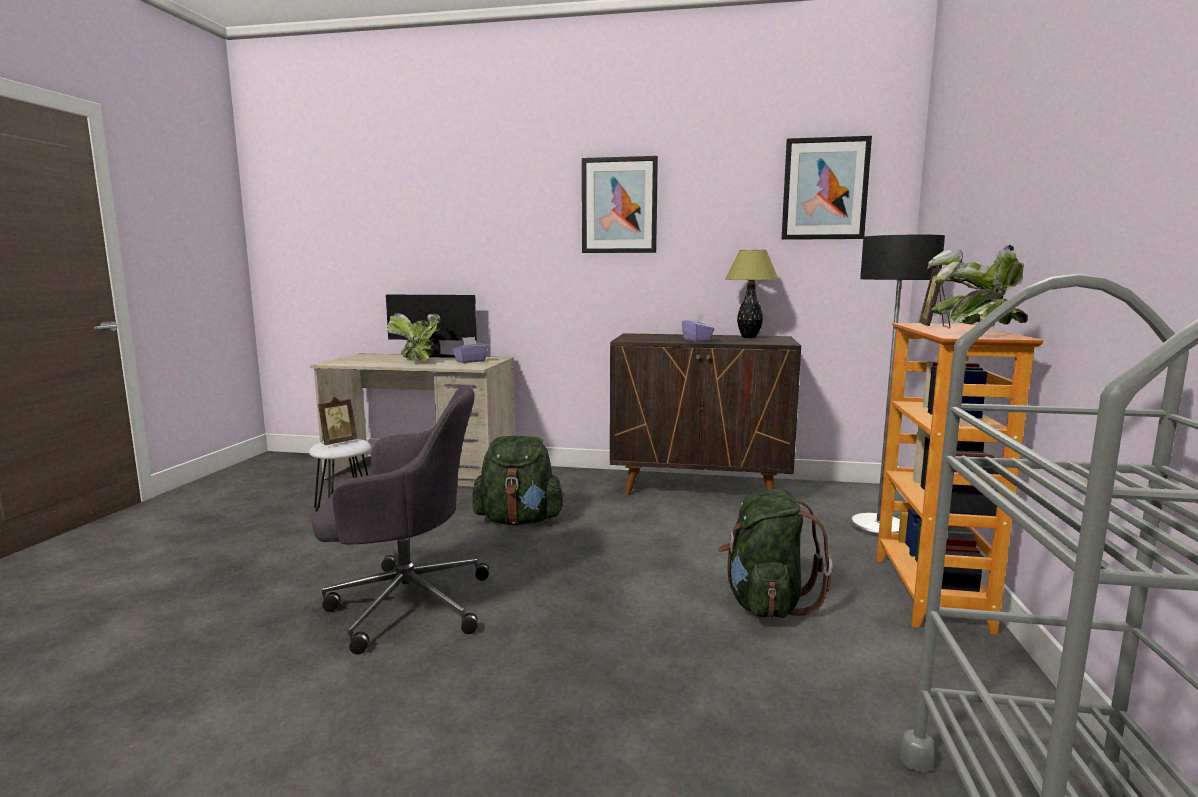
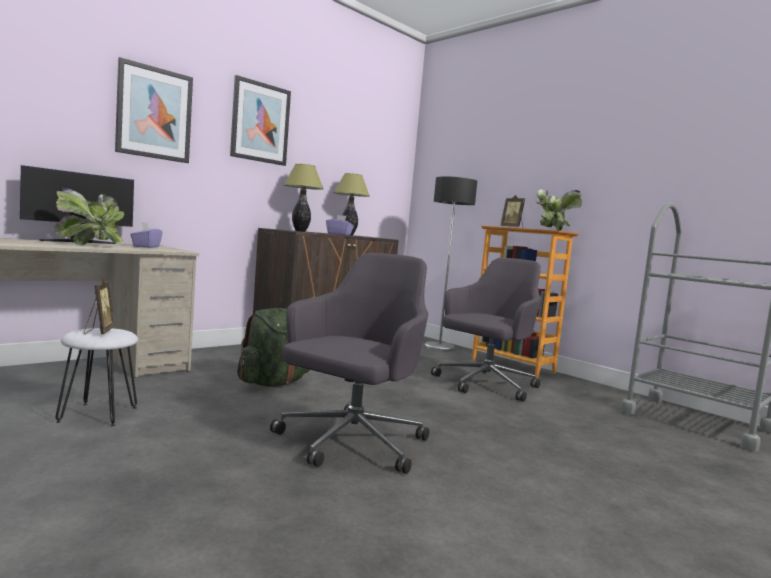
camera: 55 degrees left, 5 degrees down
(662, 336) = (300, 231): none -> table lamp
(766, 603) = (485, 385): green backpack -> grey office chair
(825, 189) = (377, 142): picture -> picture (154, 113)

